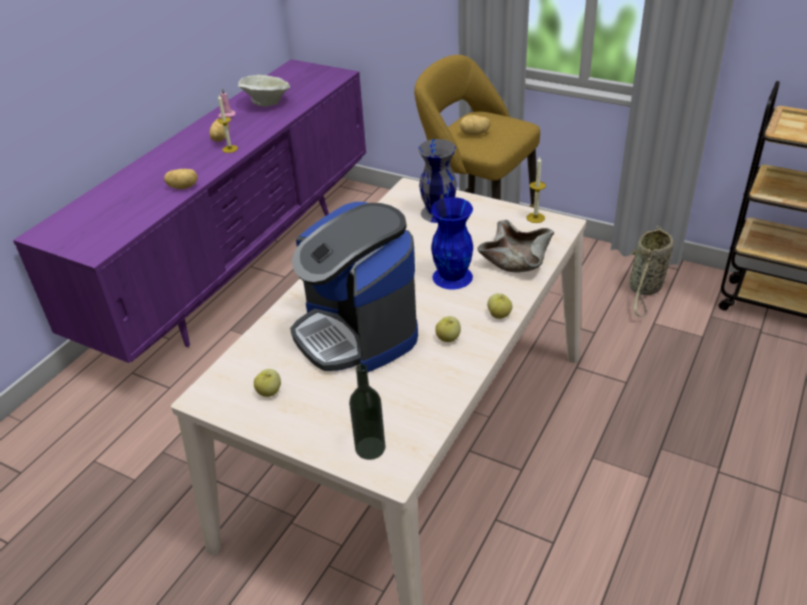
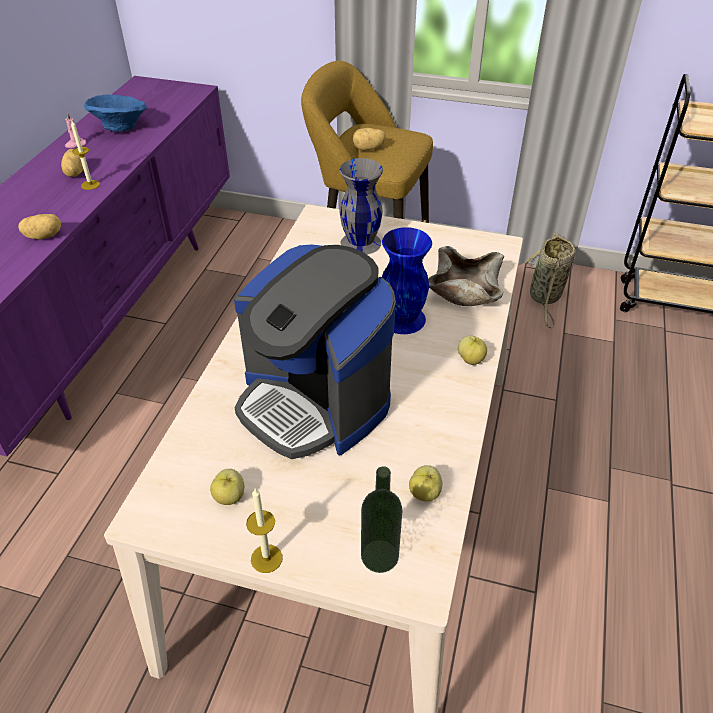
camera: 15 degrees left, 5 degrees up
(267, 103) = (121, 128): beige bowl -> blue bowl
(448, 338) = (424, 396): apple -> apple (425, 493)
(535, 218) = (468, 239): candle -> candle (266, 558)

